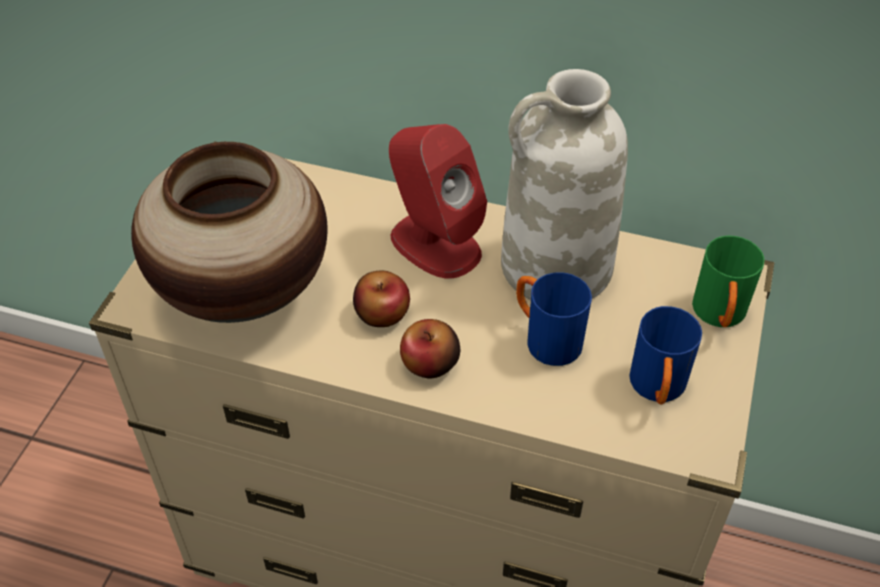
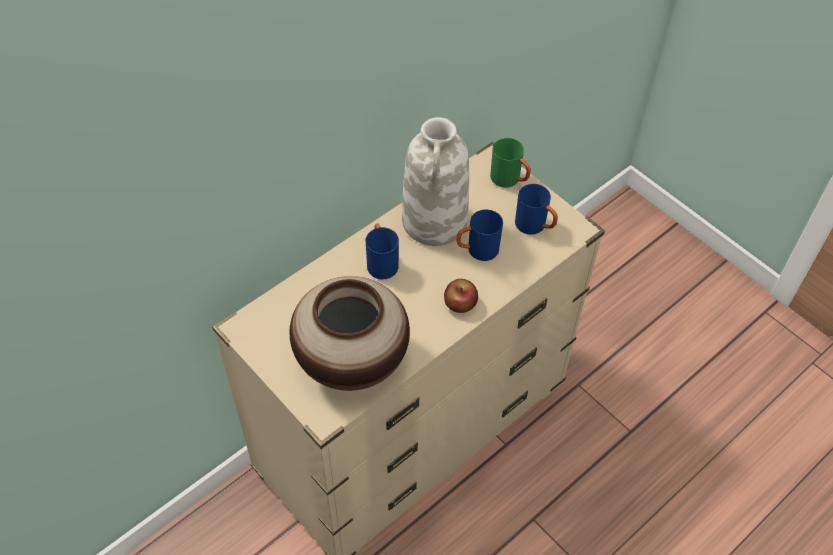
camera: 60 degrees left, 5 degrees up
(382, 313) = (413, 307): apple -> none
(434, 243) = (381, 262): red speaker -> blue mug

